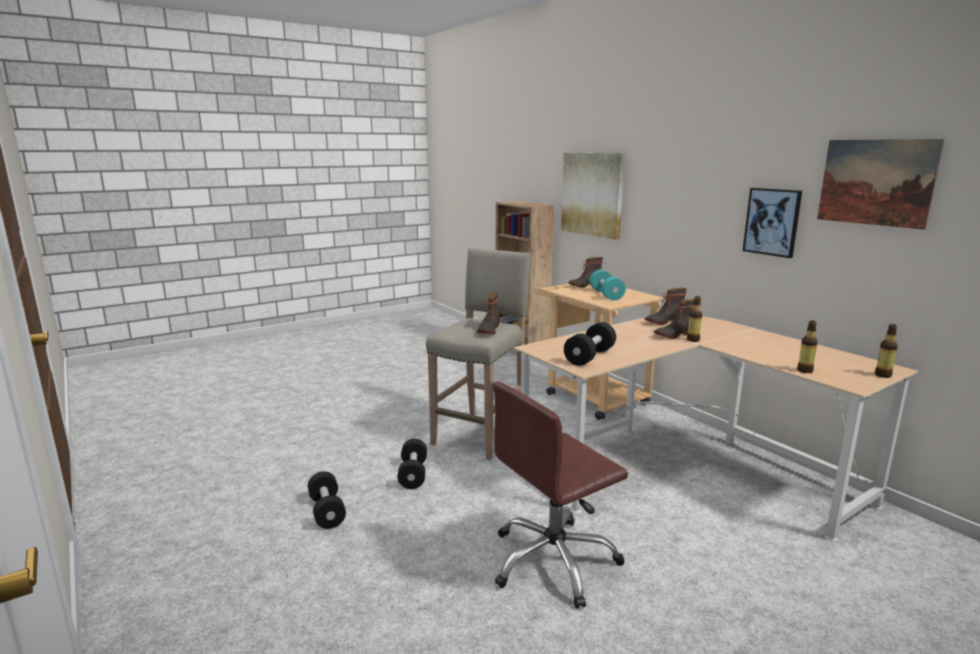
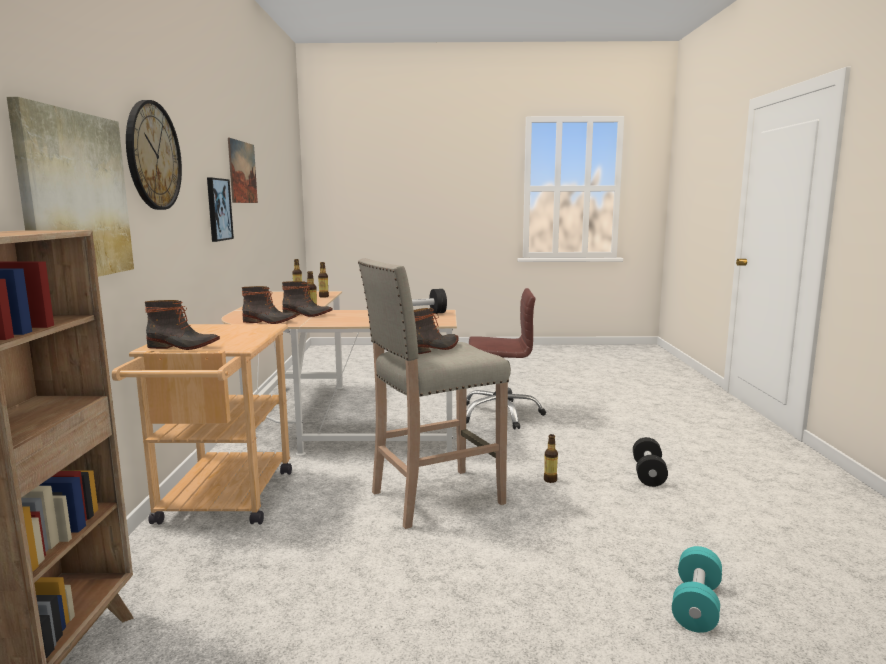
camera: 145 degrees left, 5 degrees down
(413, 474) = (550, 480): black dumbbell -> bottle
(606, 295) = (226, 333): turquoise dumbbell -> turquoise dumbbell (696, 605)
(664, 171) = (153, 156): none -> wall clock

